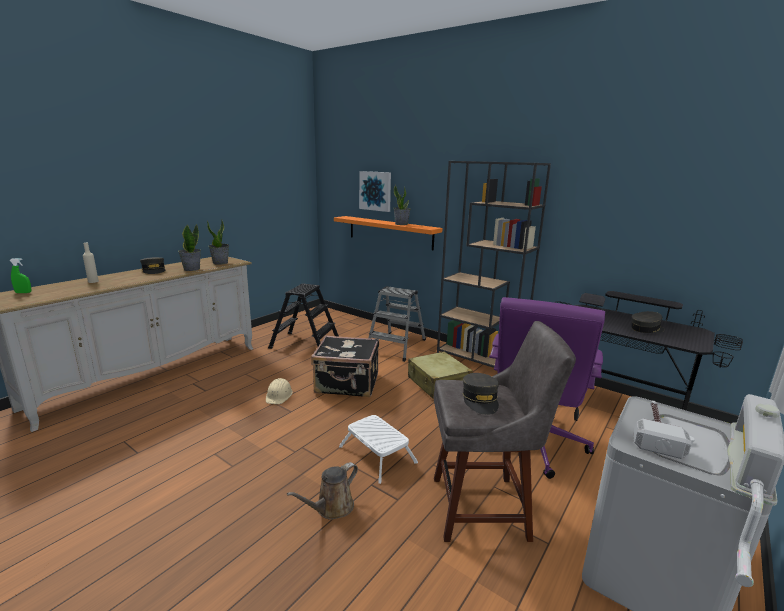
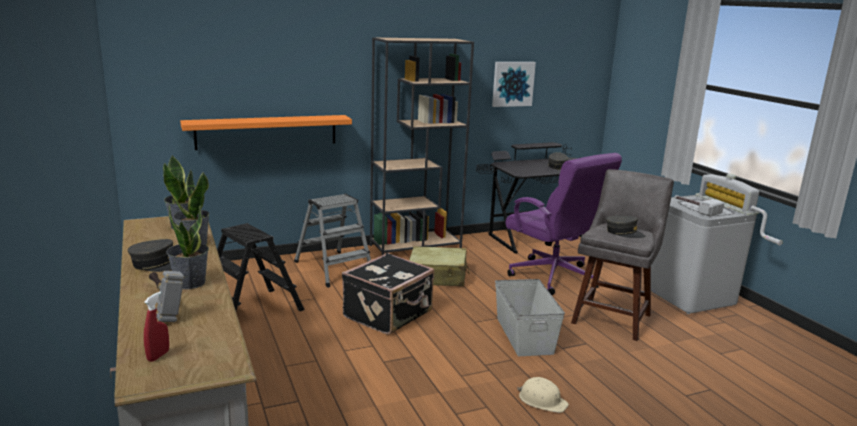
camera: 60 degrees left, 0 degrees up
(23, 292) = (158, 356): green spray bottle -> red spray bottle
(93, 281) = (163, 305): beige bottle -> hammer
(279, 395) = (369, 355): beige hard hat -> beige hard hat (542, 400)
(331, 508) = (580, 371): brown watering can -> none
(375, 191) = (238, 79): picture -> picture (512, 84)
(377, 454) = (524, 335): white step ladder -> grey storage box
(401, 224) = (297, 118): potted plant -> potted plant (190, 283)

